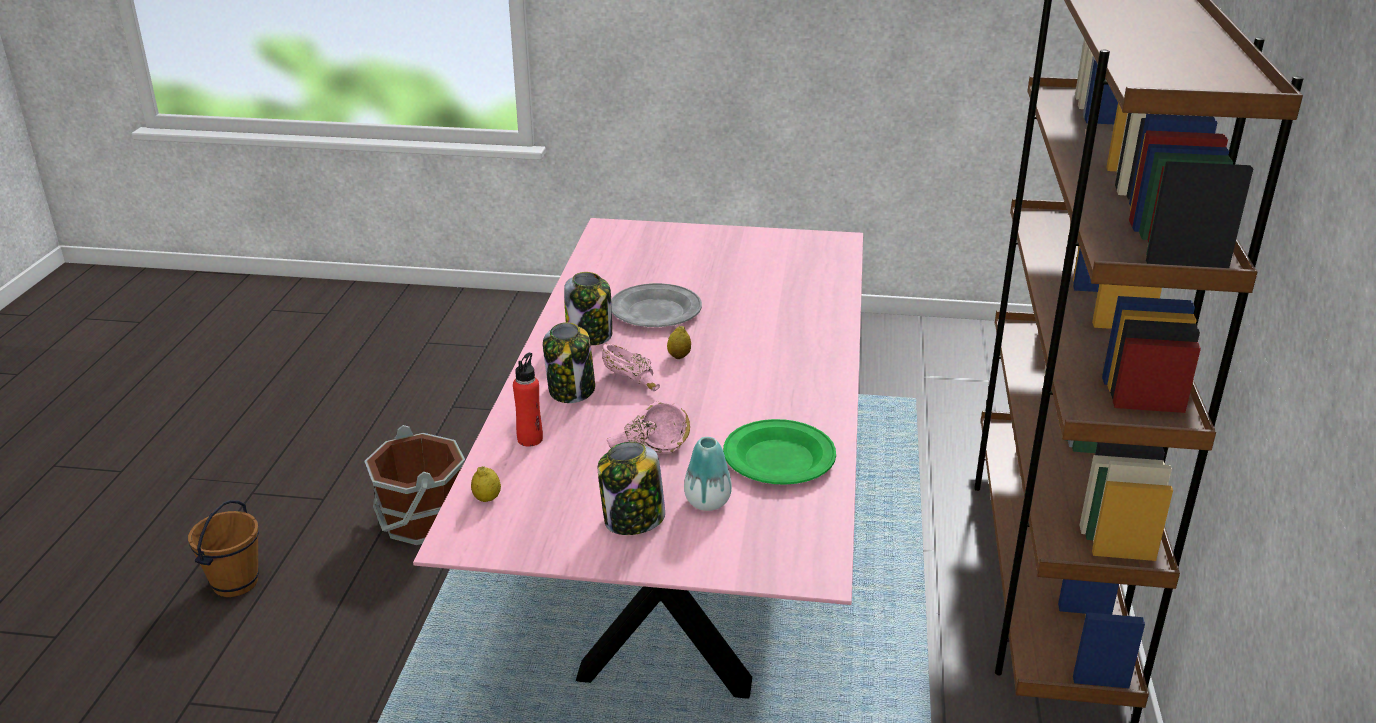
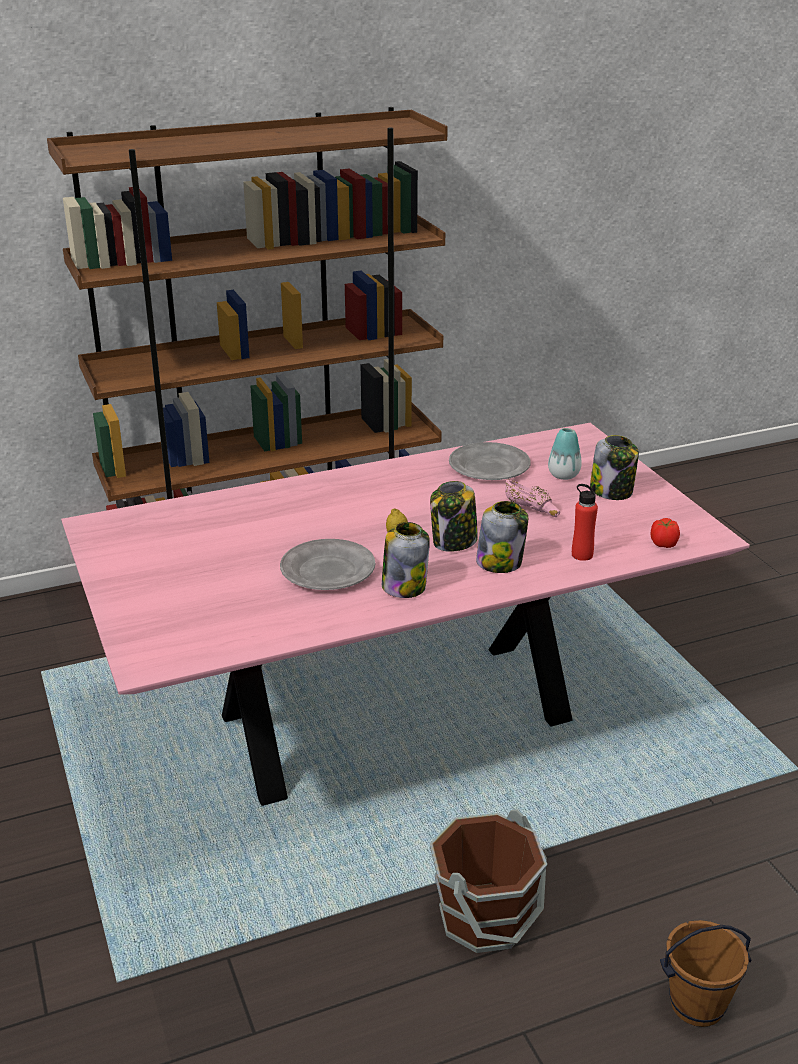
camera: 120 degrees left, 0 degrees up
(487, 499) = (663, 544): lemon -> tomato
(635, 380) = (454, 542): pink bowl -> jar
(779, 458) = (488, 466): green plate -> grey plate

